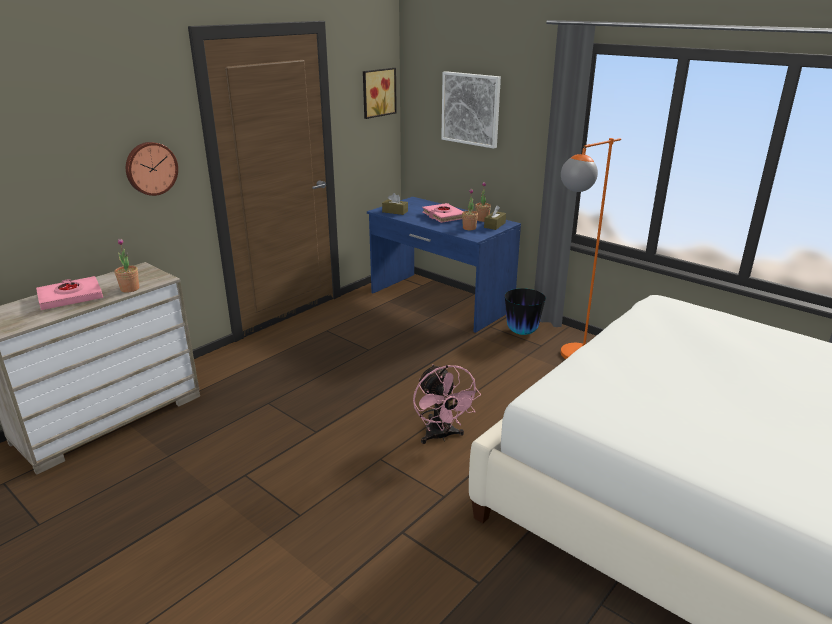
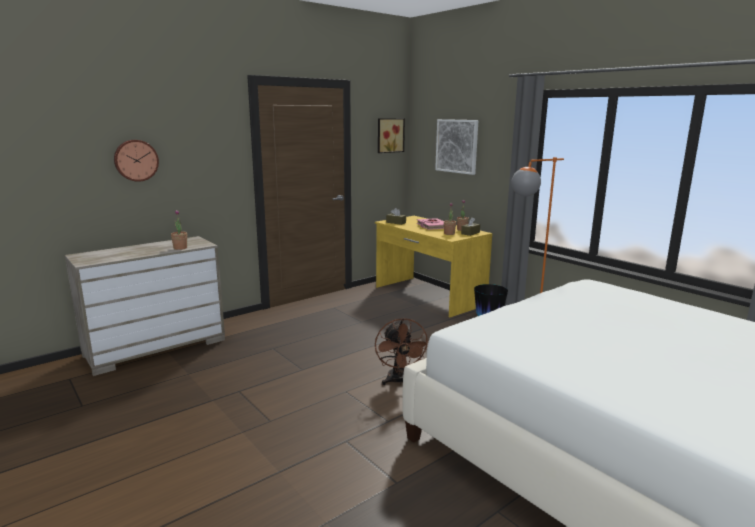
camera: 10 degrees right, 10 degrees down
(70, 297) = (138, 250): pink book -> none
(150, 168) = (210, 169): wall clock -> wall clock (136, 160)
(440, 301) = (428, 295): blue desk -> yellow desk
(441, 436) = (399, 381): pink fan -> brown fan

